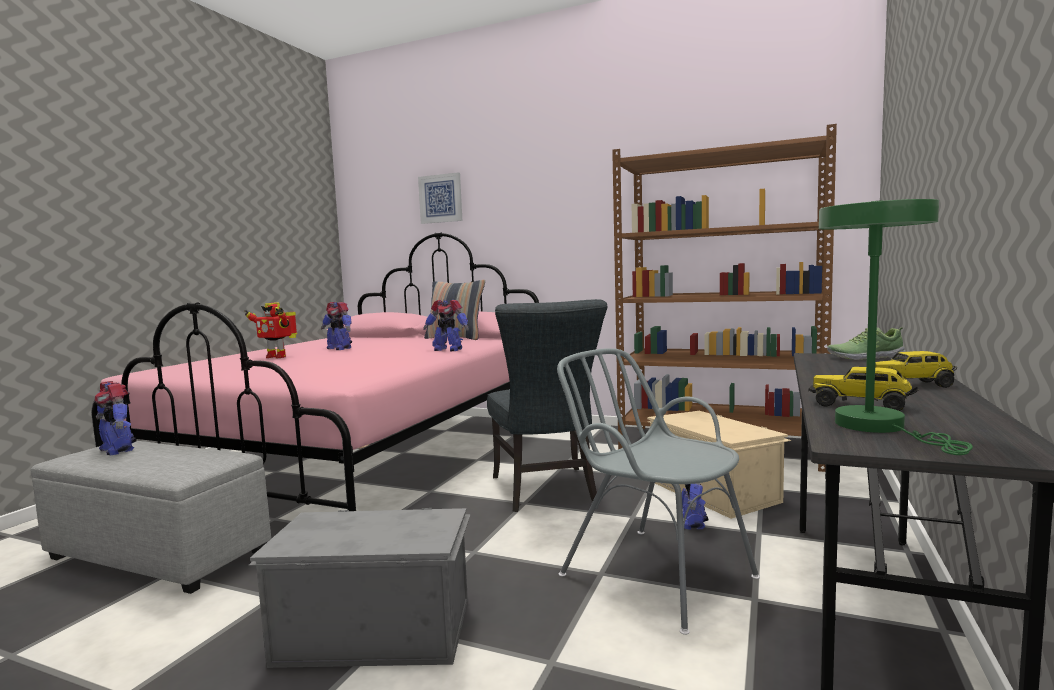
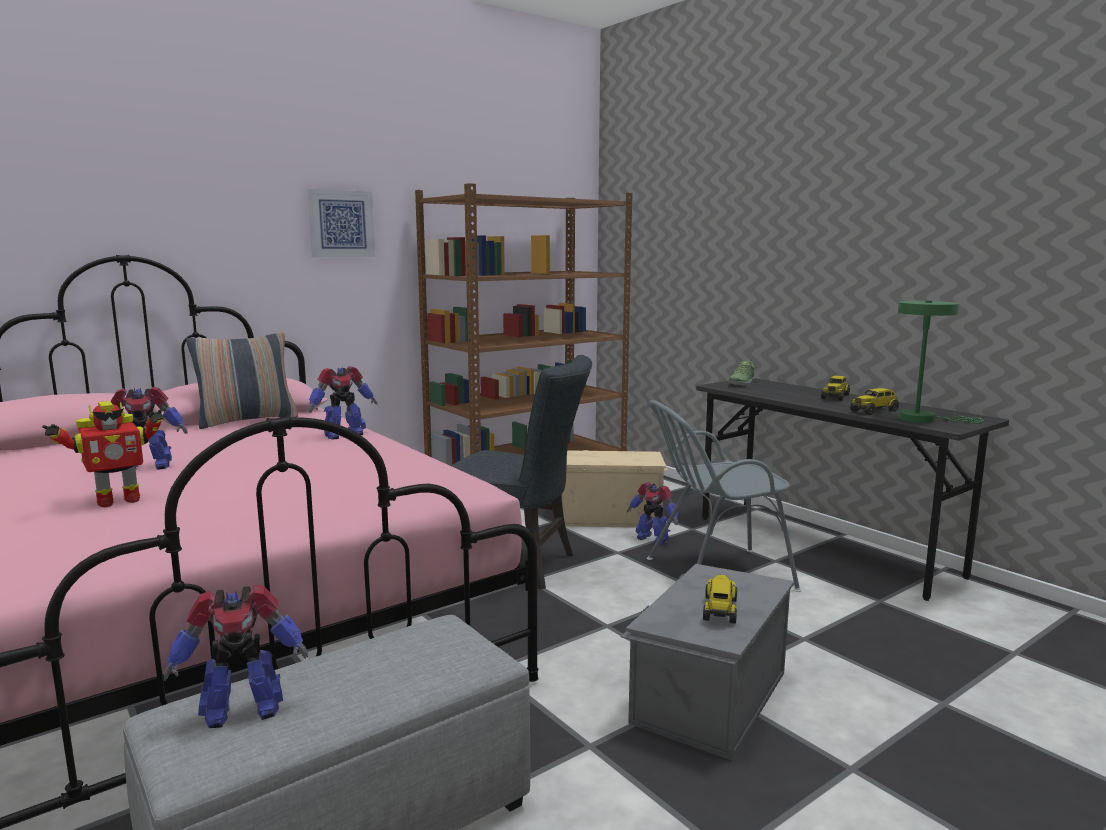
camera: 60 degrees left, 5 degrees up
(345, 533) = (720, 610): none -> toy truck
(440, 198) = (116, 197): picture -> picture (341, 224)

